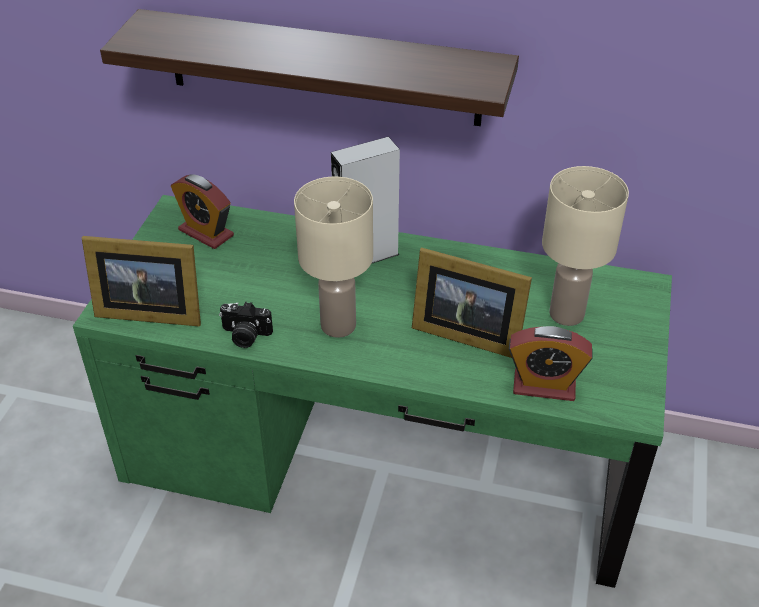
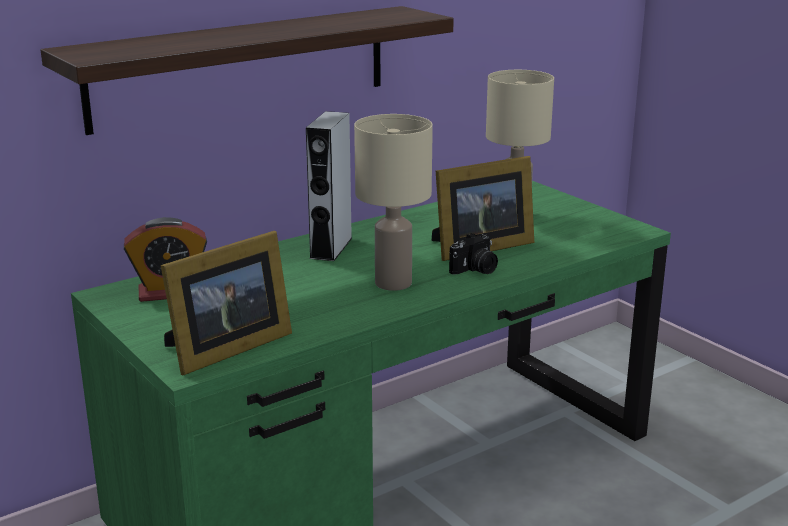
camera: 50 degrees left, 20 degrees down
(245, 336) = (340, 320): camera -> camera (475, 270)
(544, 386) = (574, 245): alarm clock -> none

